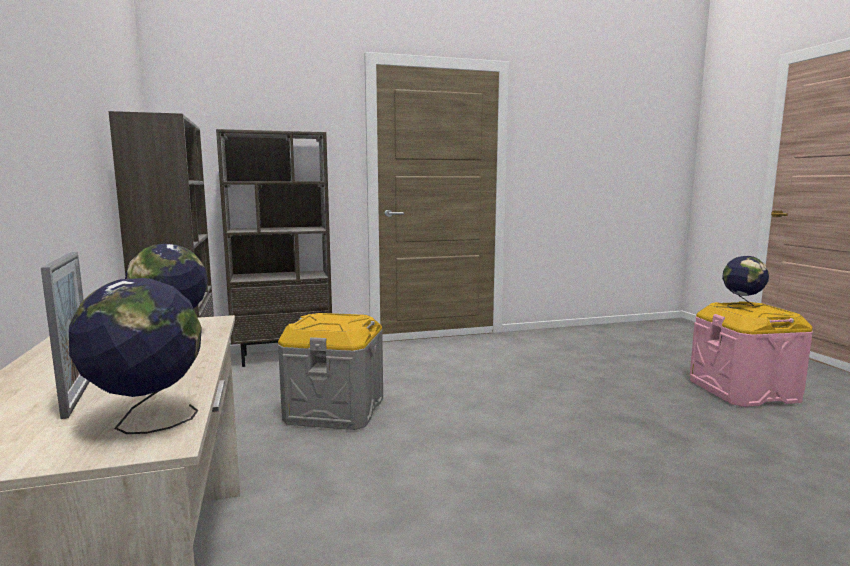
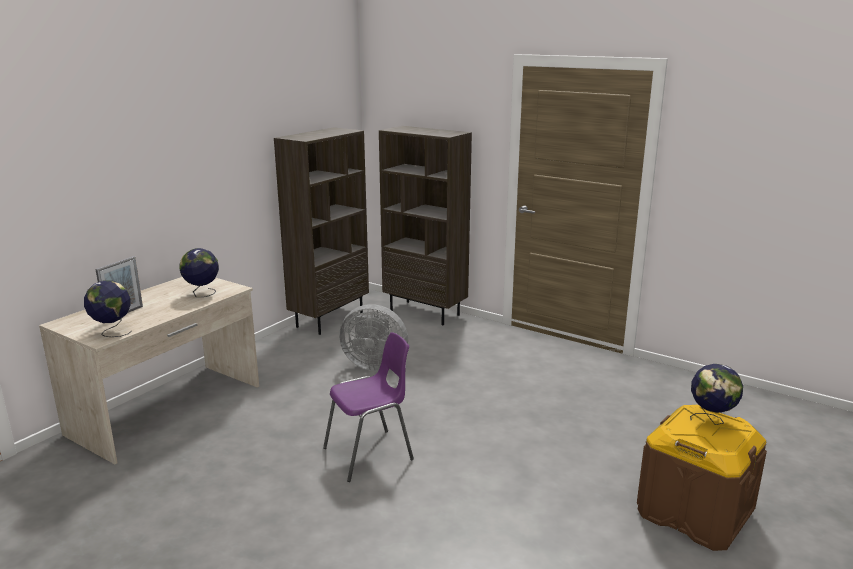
camera: 50 degrees right, 10 degrees up
(335, 410) = (374, 365): grey storage box -> grey fan
(523, 478) = (370, 454): none -> purple chair
(743, 391) = (694, 512): pink storage box -> brown storage box

